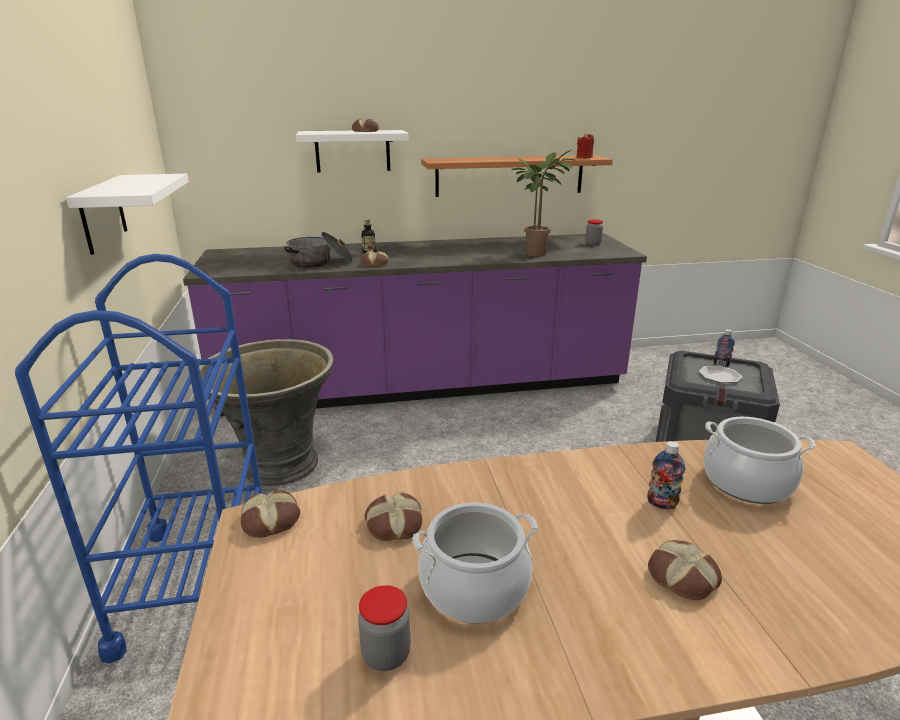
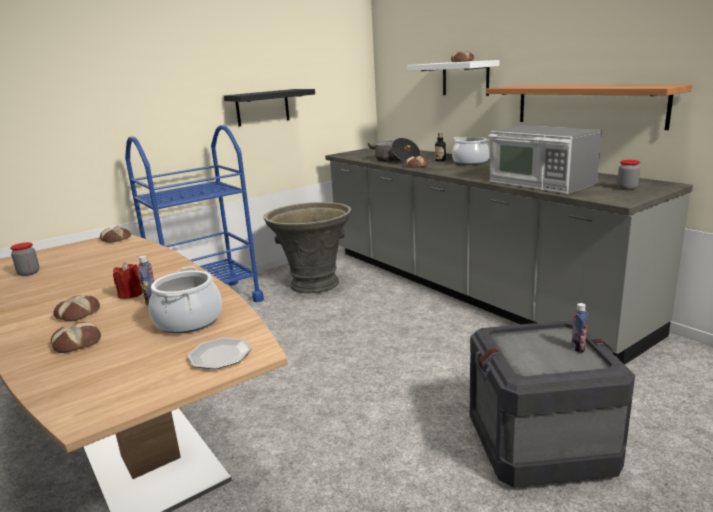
camera: 65 degrees right, 5 degrees down
(102, 213) = (262, 107): white shelf -> black shelf
(393, 523) = (117, 255): bread -> bread (77, 343)
(424, 385) = (467, 288): purple counter -> grey counter
(474, 587) = (70, 277): cooking pot -> cooking pot (470, 162)
(537, 253) = (540, 183): potted plant -> microwave
(584, 157) = (647, 86): red candle -> red candle (131, 294)
(720, 376) = (540, 351): plate -> plate (220, 356)

